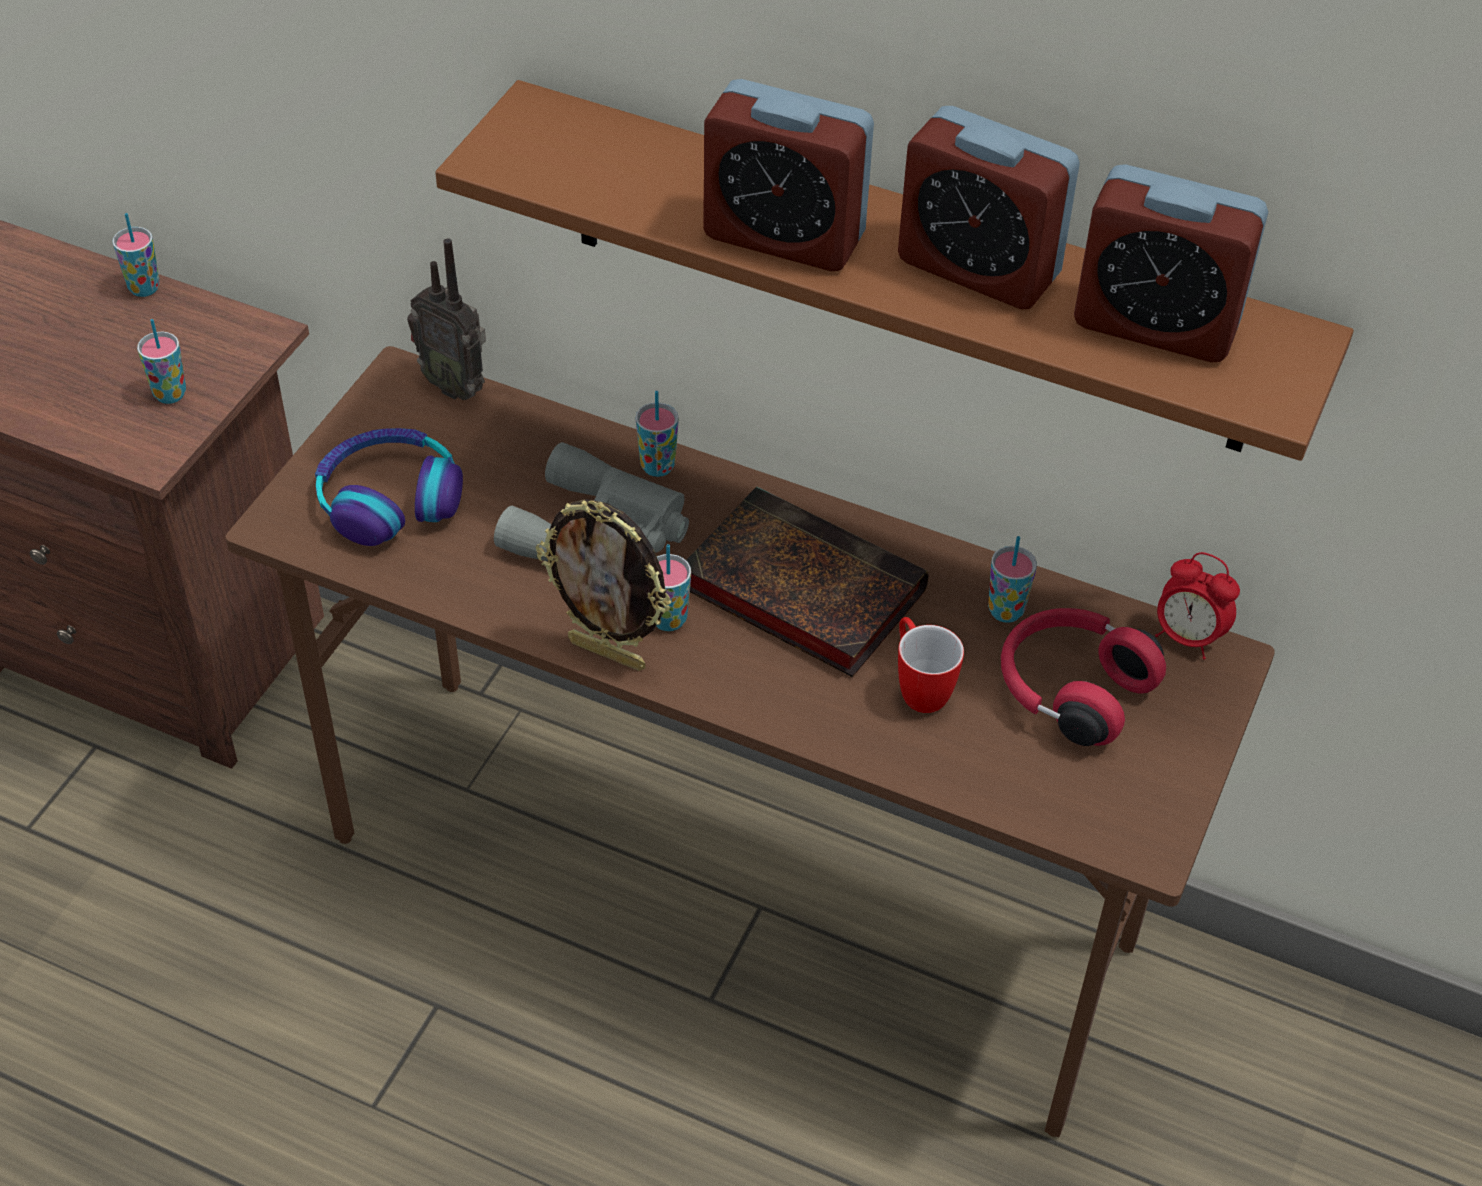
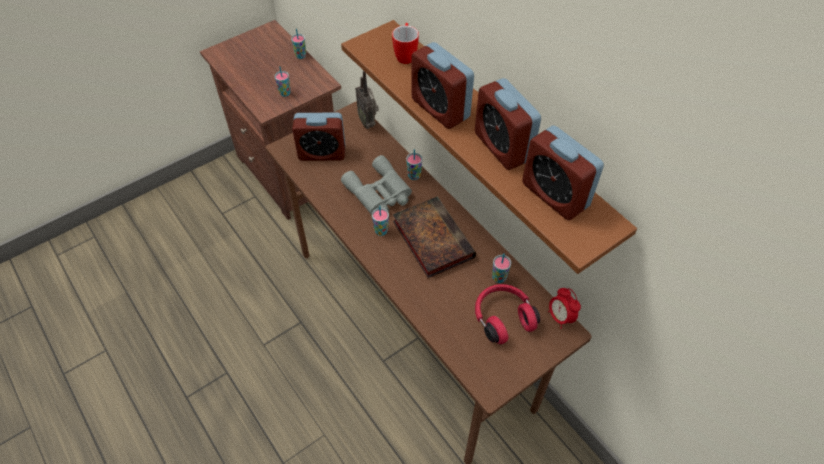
camera: 30 degrees right, 5 degrees up
(389, 499) = (322, 153): headphones -> alarm clock
(609, 653) = (354, 234): picture frame -> none
(918, 688) = (448, 292): mug -> mug (406, 55)

